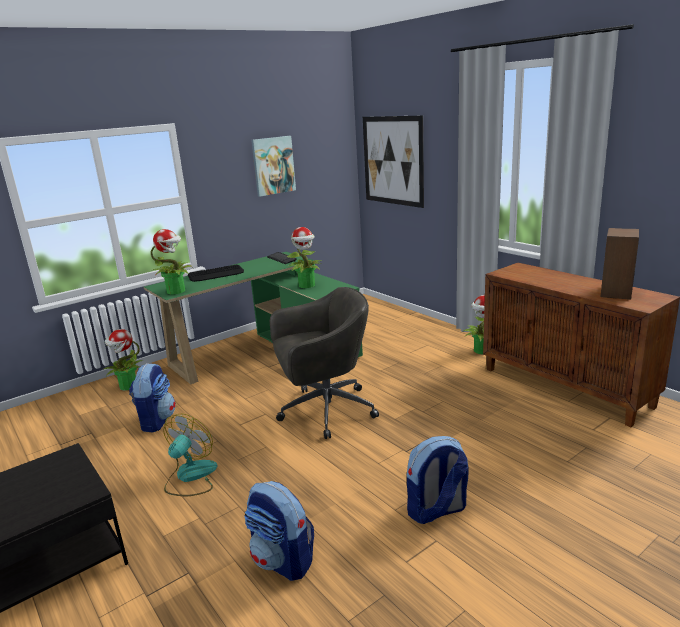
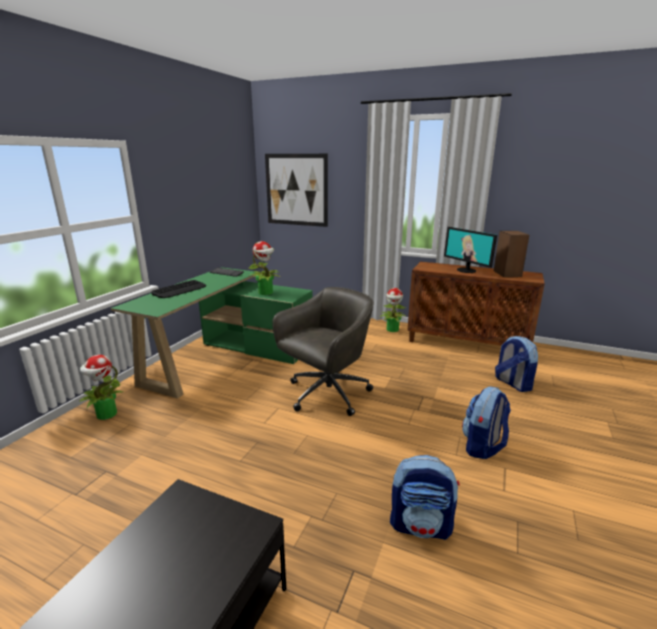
camera: 30 degrees left, 0 degrees up
(156, 421) = (174, 440): backpack -> backpack (512, 383)
(177, 291) = (158, 308): potted plant -> none
(190, 477) = (264, 482): fan -> none
(273, 165) = (204, 190): picture -> none
(561, 281) = (466, 270): none -> monitor

